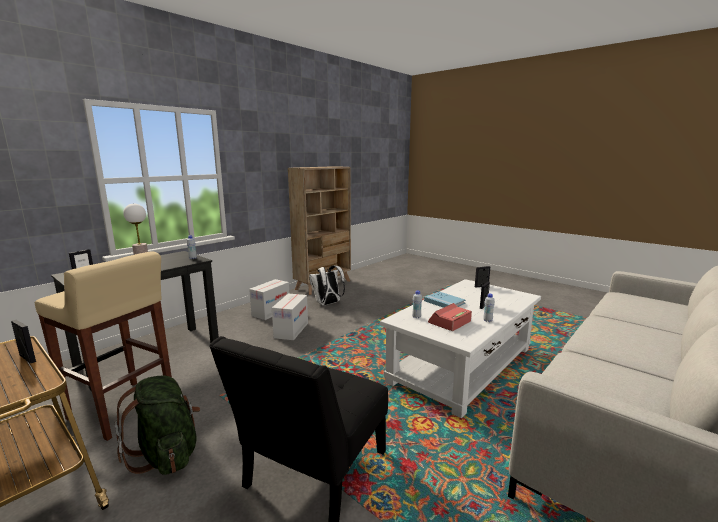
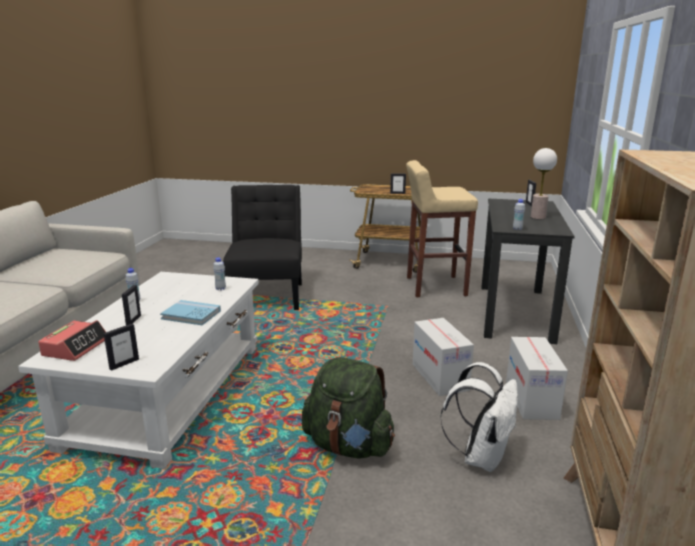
camera: 150 degrees right, 5 degrees up
(167, 454) = (362, 282): green backpack -> green backpack (348, 446)
(449, 322) = (181, 290): alarm clock -> alarm clock (76, 347)

